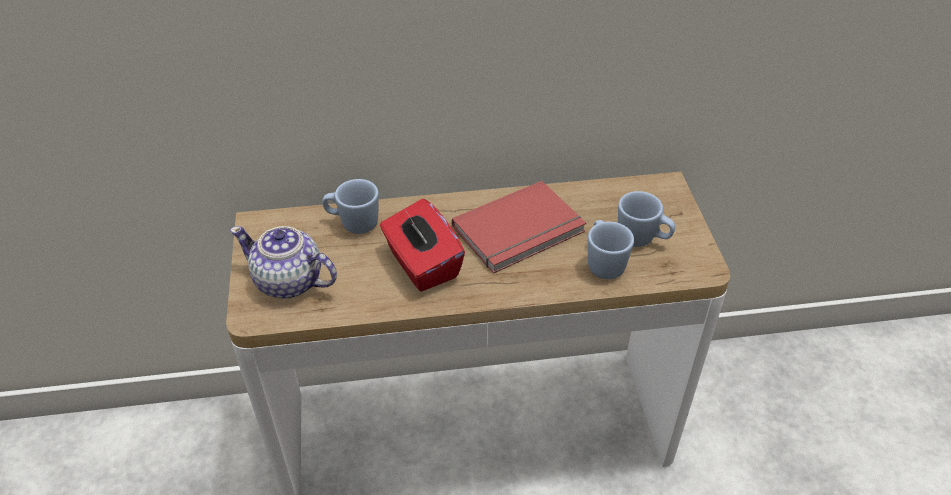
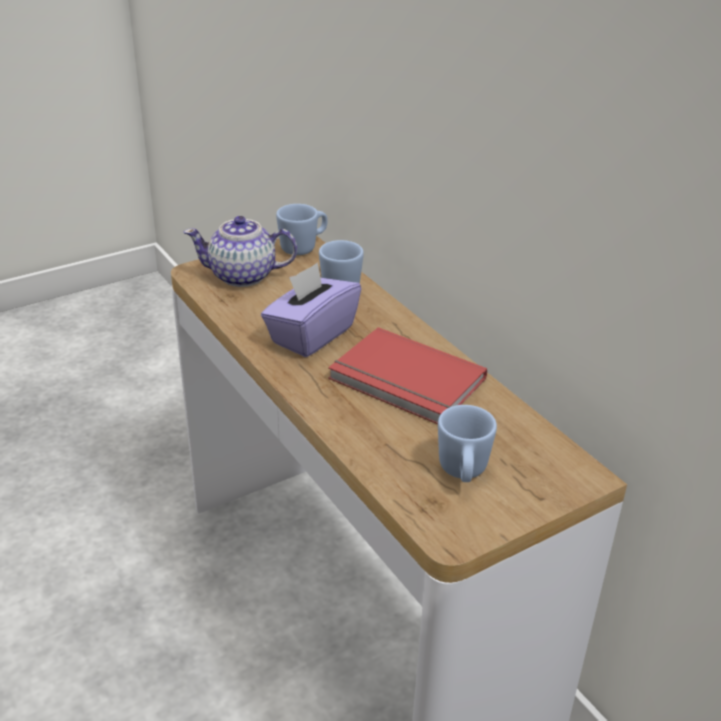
camera: 65 degrees right, 10 degrees down
(289, 282) = (243, 276): teapot -> teapot turned 90 degrees counterclockwise
(422, 264) = (311, 335): red tissue box -> purple tissue box
(603, 263) = (398, 450): blue mug -> blue mug (303, 247)

